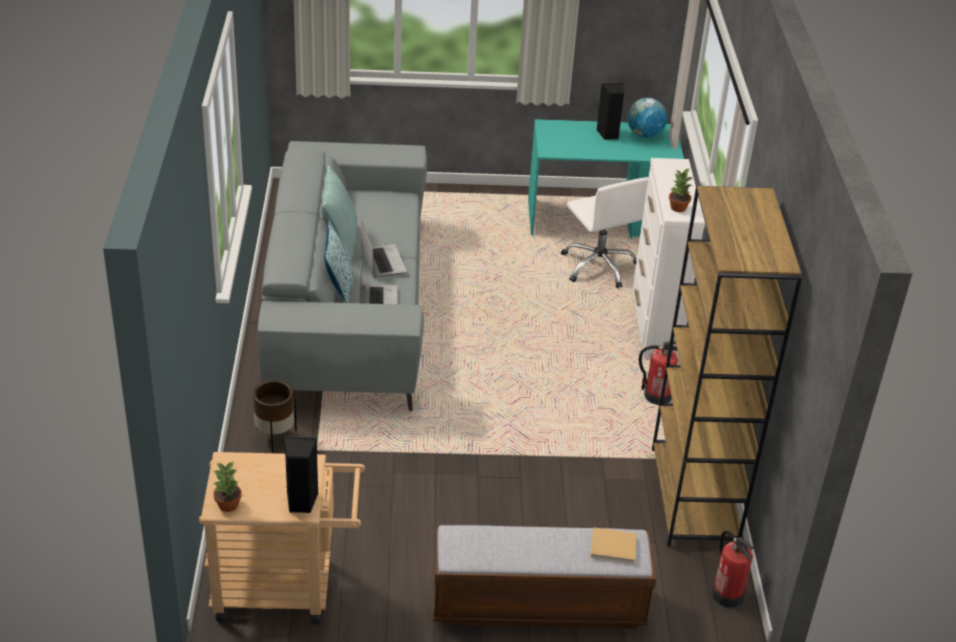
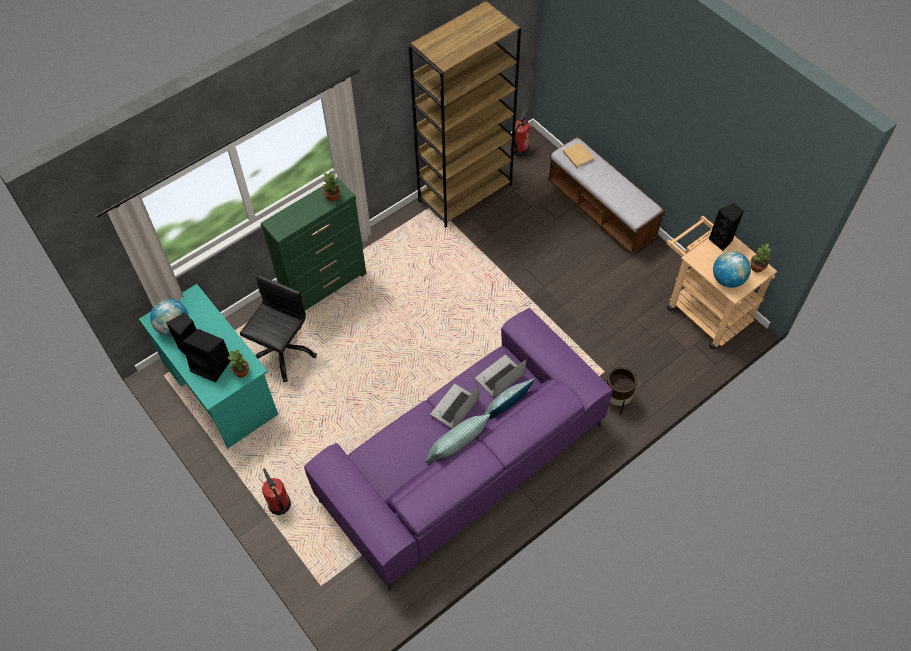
camera: 125 degrees left, 20 degrees up
(248, 467) = (727, 279): none -> globe
(348, 305) = (462, 462): grey sofa -> purple sofa
(553, 145) = (241, 371): none -> potted plant
(578, 136) = (212, 365): none -> black speaker
(599, 266) = (282, 352): white office chair -> black office chair
(655, 325) = (325, 286): white dresser -> green dresser
(657, 396) = (396, 249): fire extinguisher -> fire extinguisher (279, 505)

